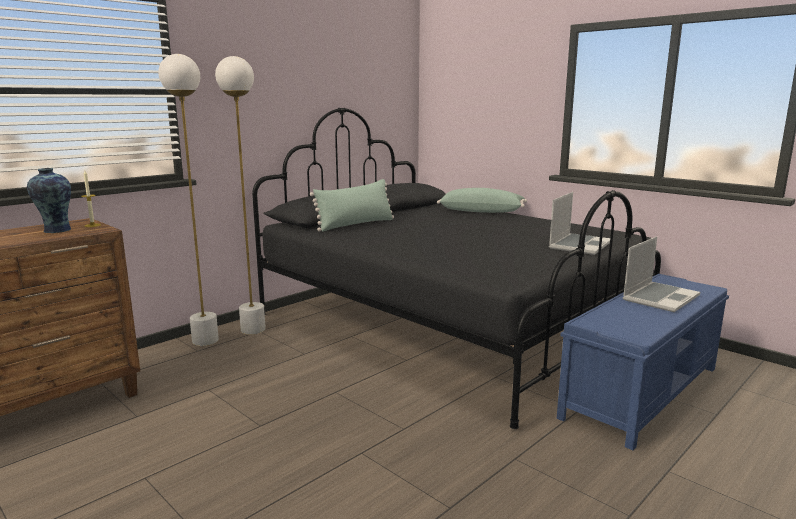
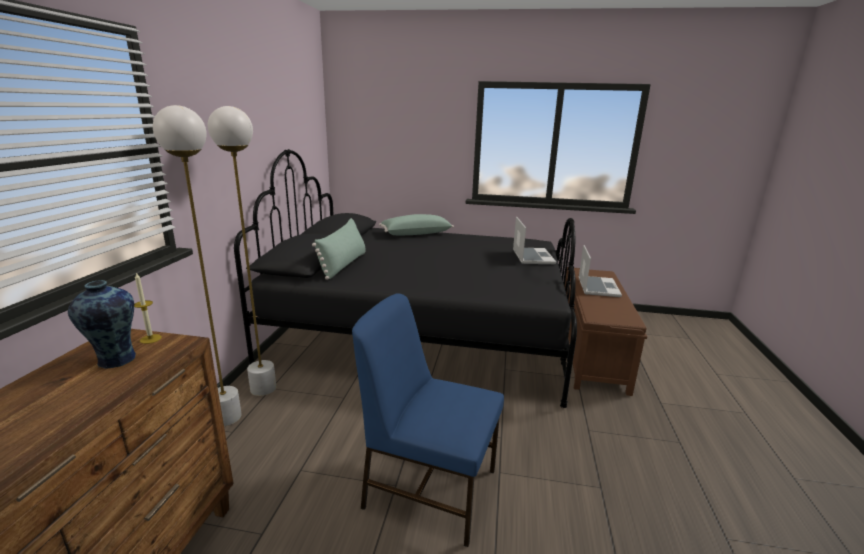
camera: 35 degrees left, 5 degrees up
(284, 437) = (428, 487): none -> blue chair
(642, 391) = (590, 351): blue bench -> brown bench

